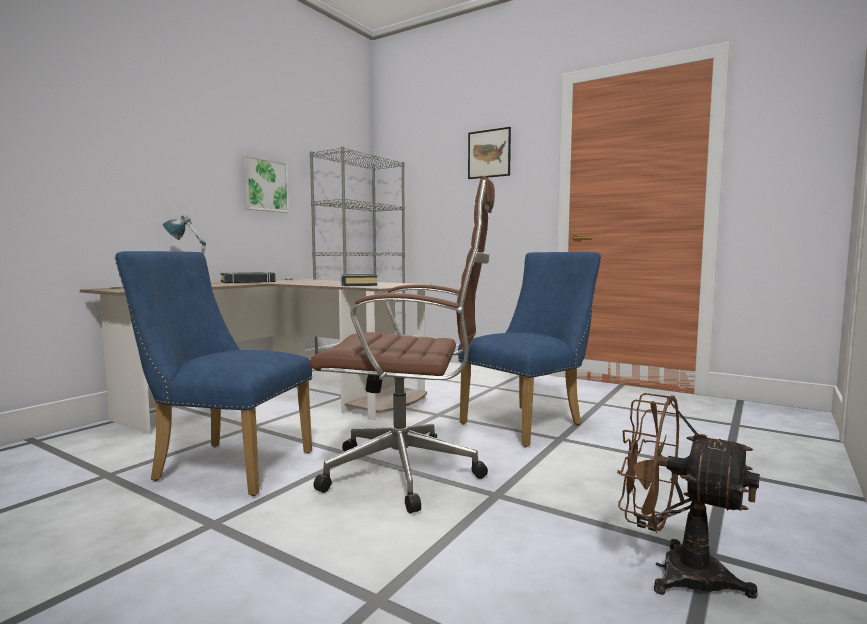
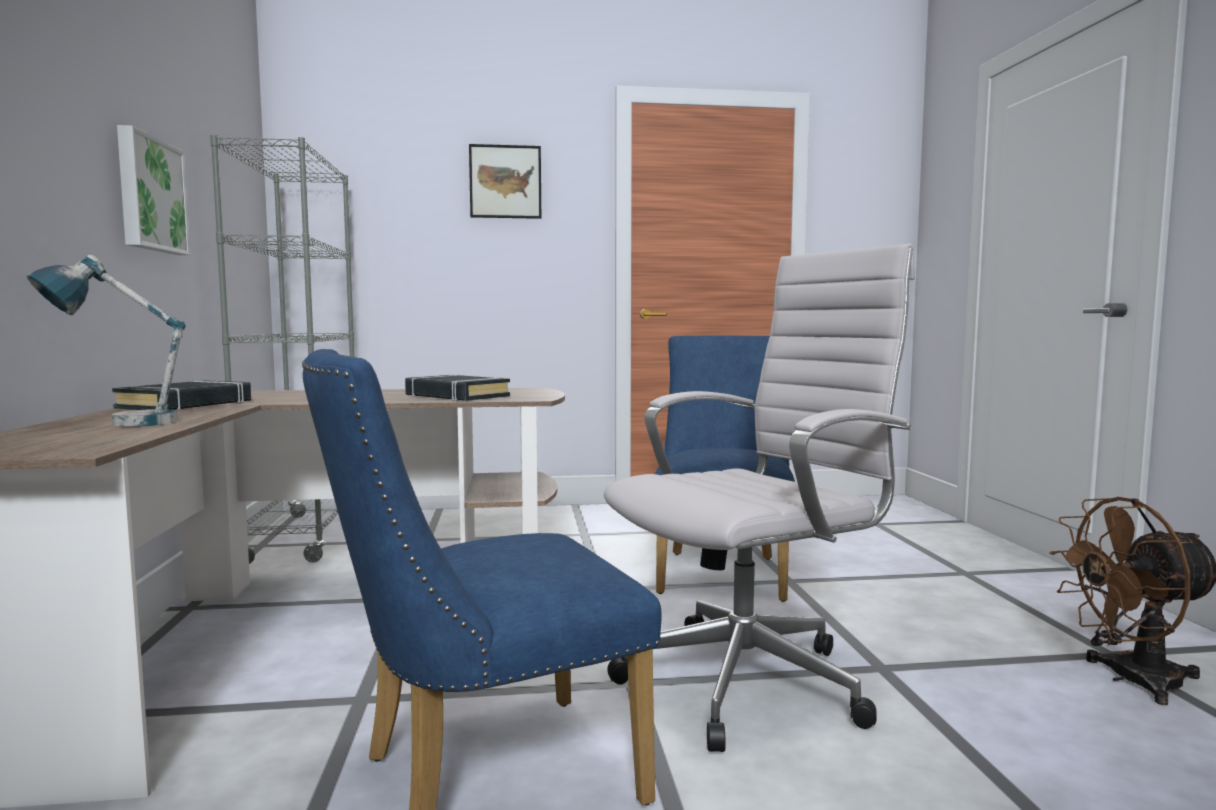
camera: 40 degrees left, 0 degrees up
(409, 474) = (753, 680): brown office chair -> white office chair

